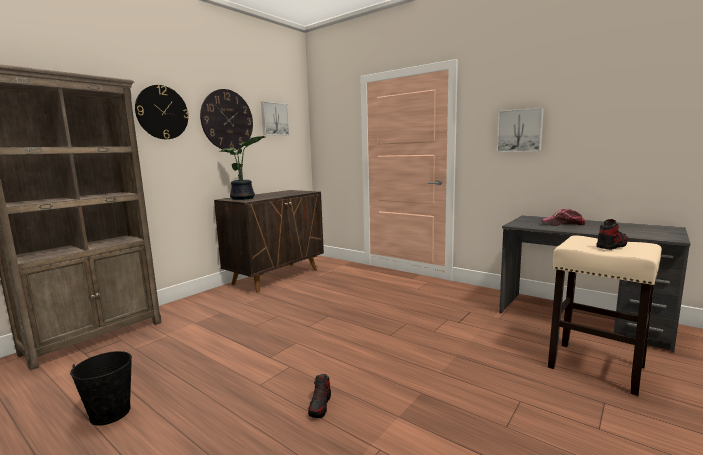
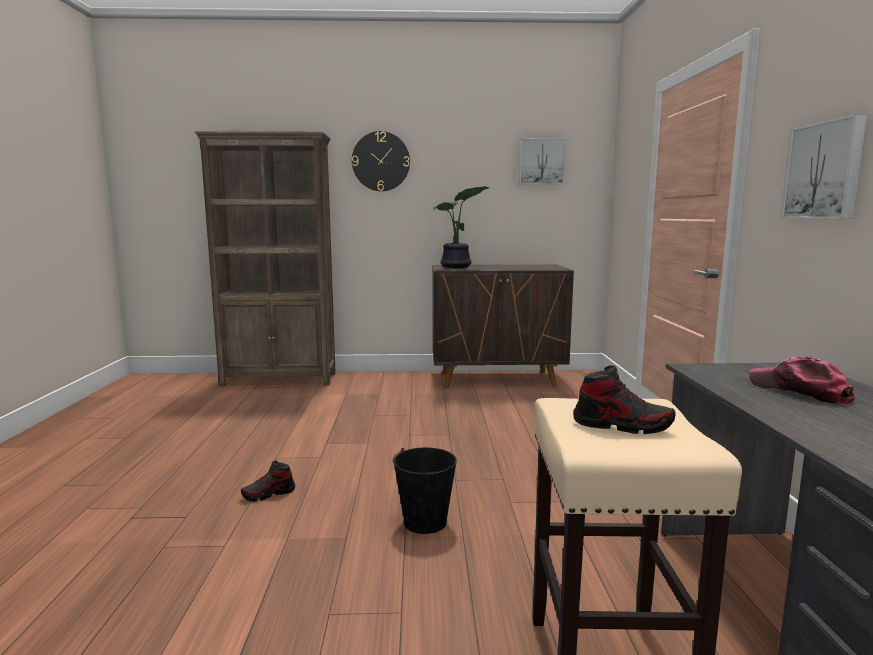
camera: 50 degrees right, 0 degrees up
(110, 413) = (191, 428): black bucket -> black bucket (425, 521)
(227, 120) = (464, 166): wall clock -> none

